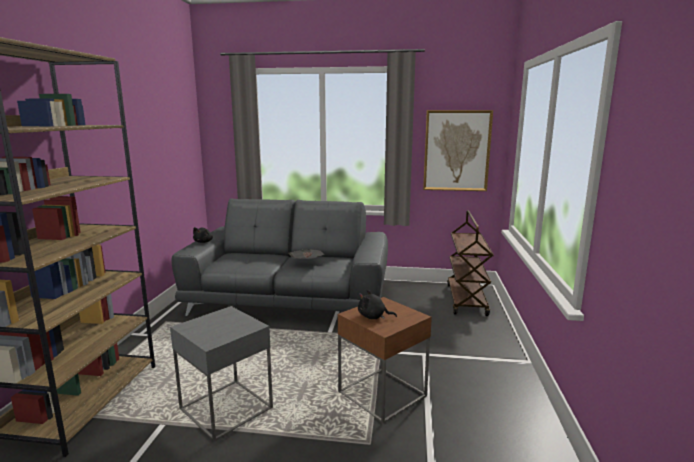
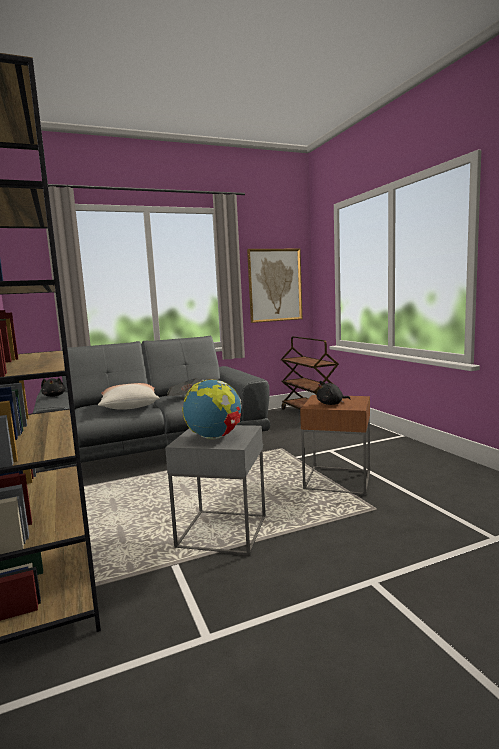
camera: 30 degrees left, 5 degrees down
(214, 328) = (214, 437): none -> globe
(256, 262) = (129, 406): none -> pillow

